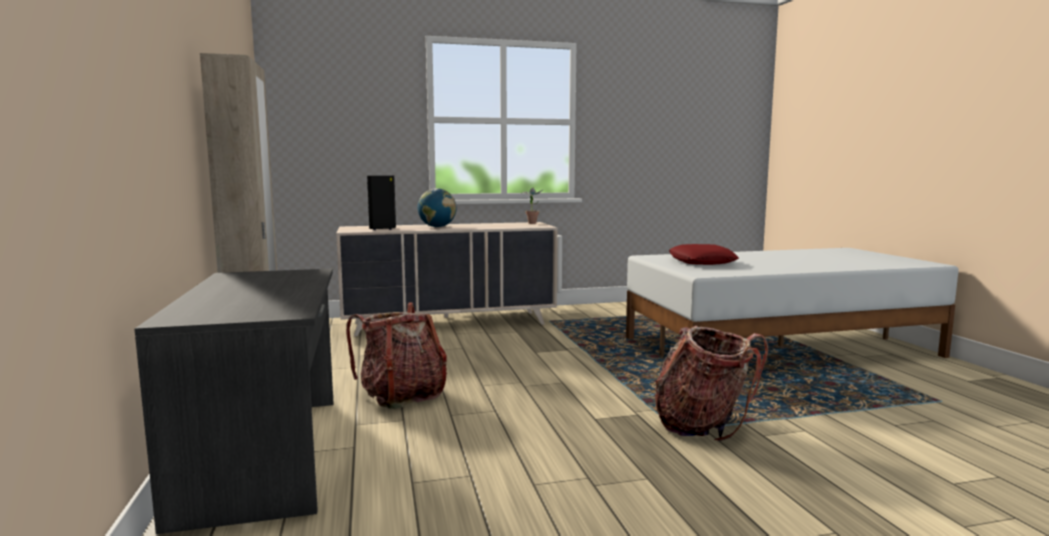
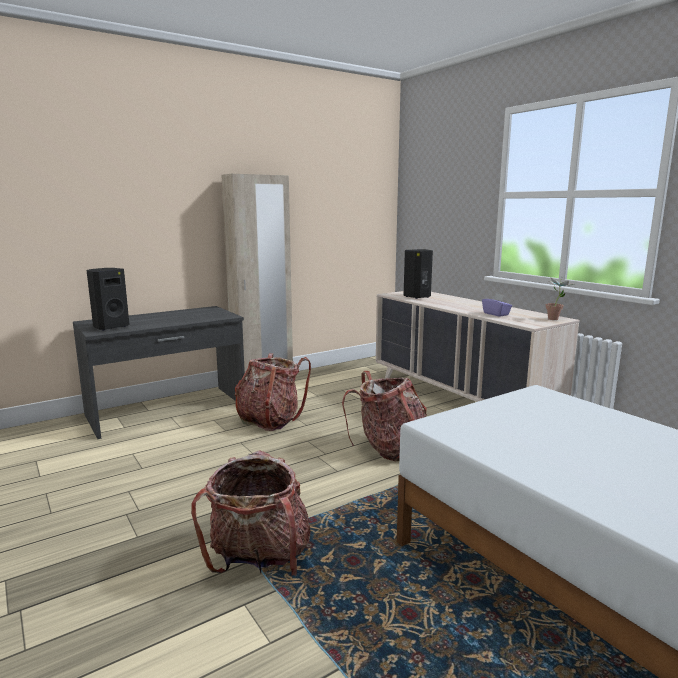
camera: 70 degrees right, 5 degrees up
(261, 309) = (110, 327): none -> black speaker
(437, 227) = (455, 303): globe -> none
(497, 226) = (496, 314): none -> purple tissue box
(533, 360) = (389, 448): none -> backpack
(702, 262) = (541, 421): red pillow -> none

